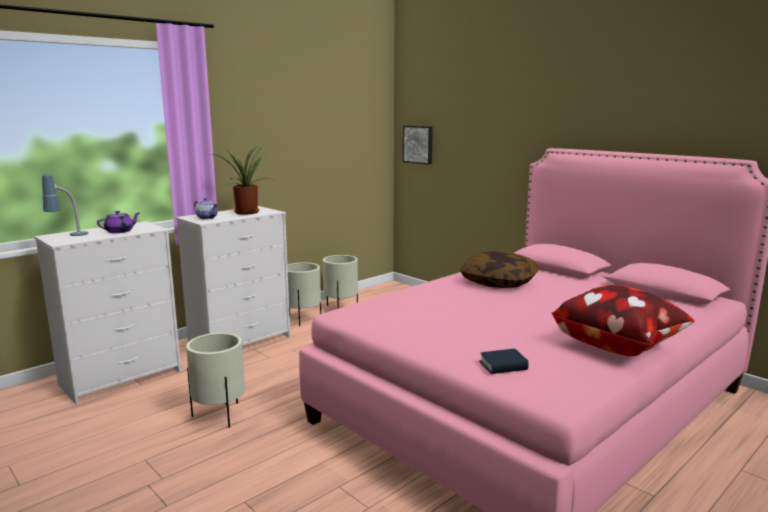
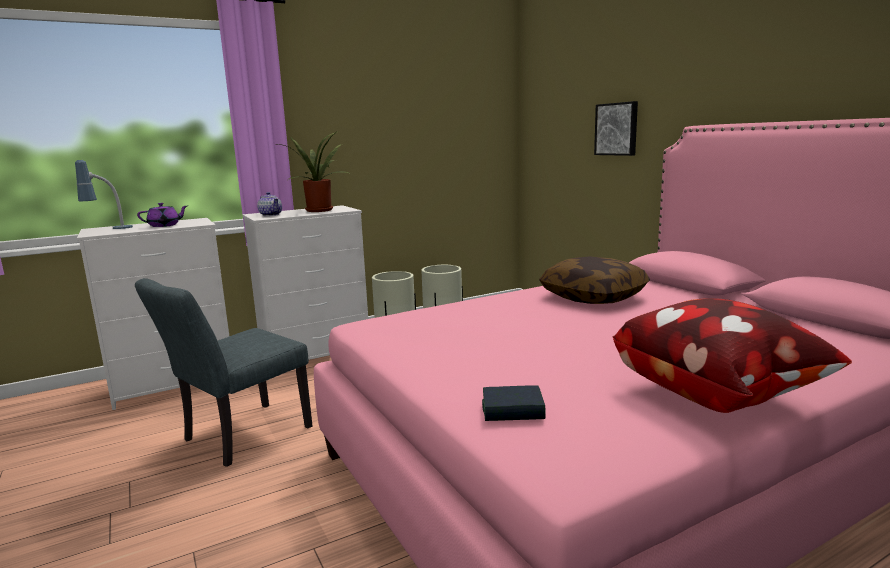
camera: 15 degrees right, 0 degrees up
(219, 415) = (239, 437): beige planter -> grey chair
(418, 144) = (543, 137): picture -> picture (617, 129)

